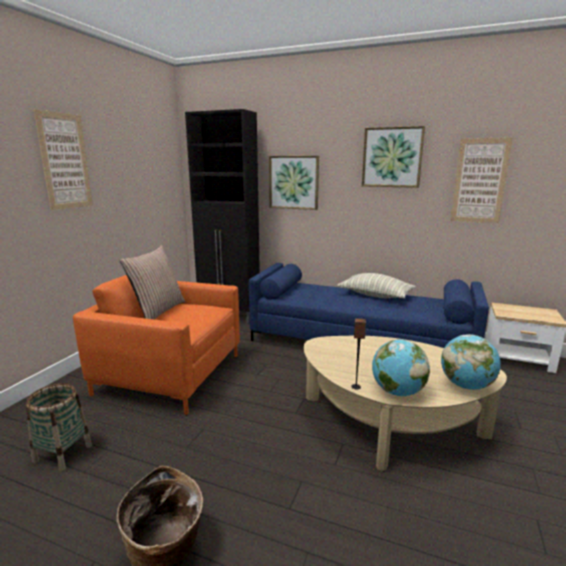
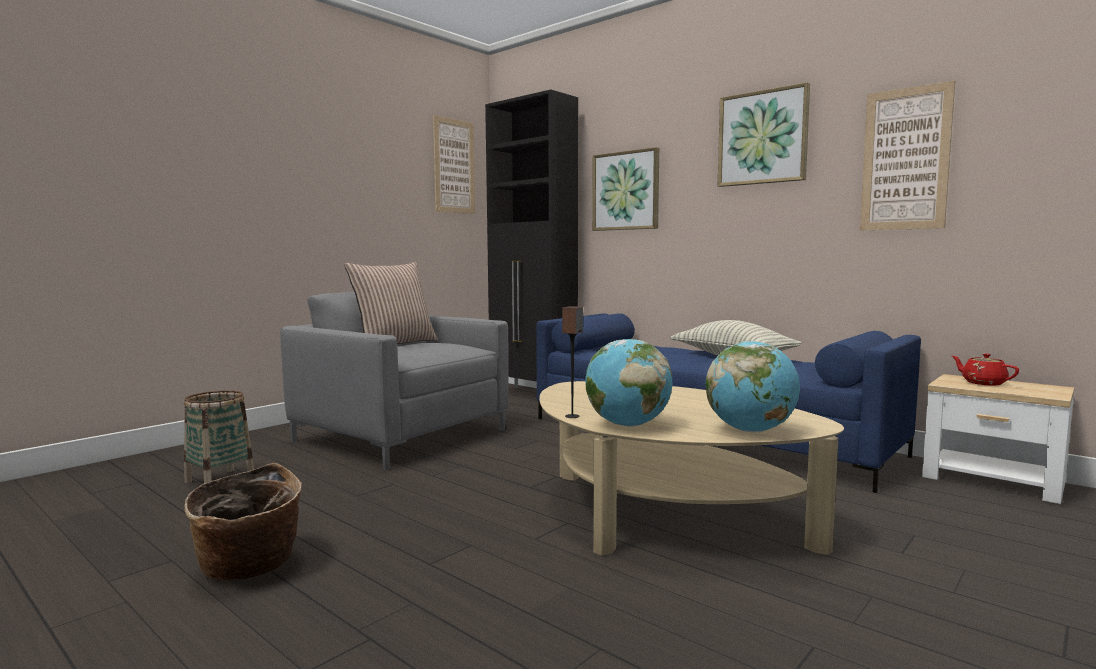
camera: 20 degrees right, 10 degrees down
(65, 161) = (315, 155): picture -> picture (454, 166)
(170, 373) = (401, 435): orange armchair -> grey armchair
(517, 310) = (983, 383): none -> red teapot

